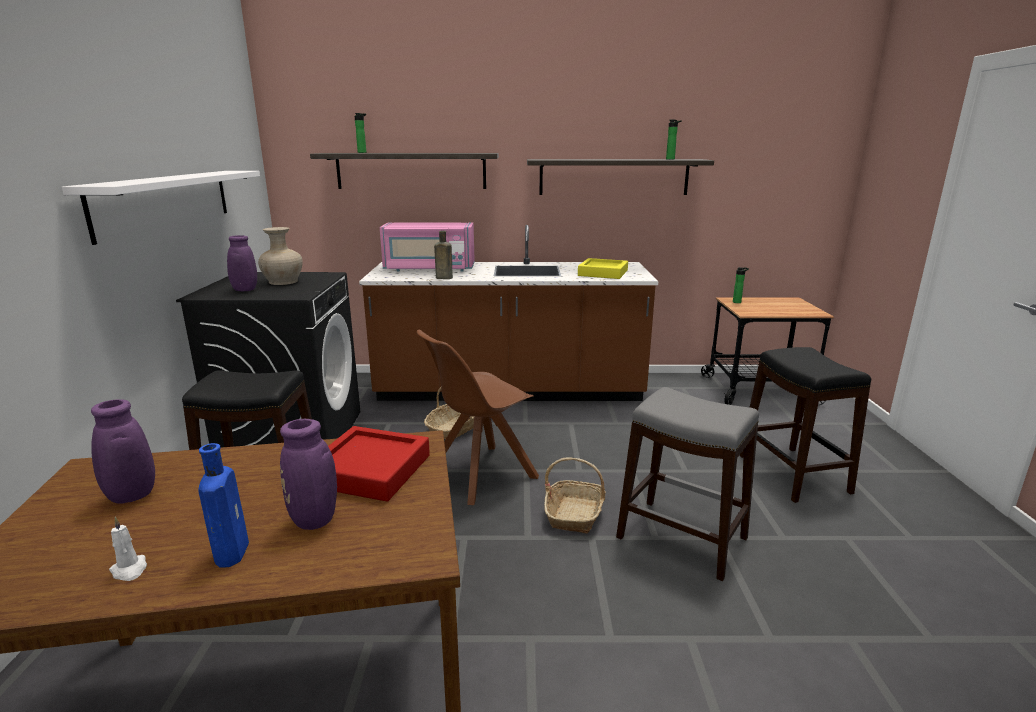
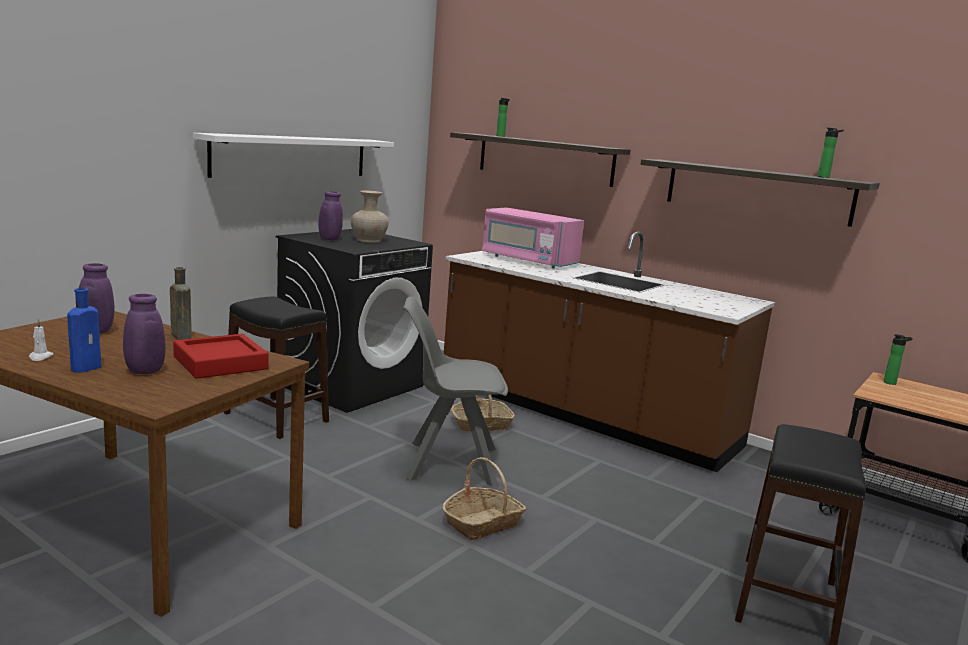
camera: 35 degrees right, 5 degrees down
(443, 278) = (520, 269): brown bottle -> brown bottle (180, 336)
(479, 474) = (449, 463): brown chair -> grey chair
(603, 273) = (694, 300): yellow tray -> none
(681, 537) = (552, 584): grey stool -> none

